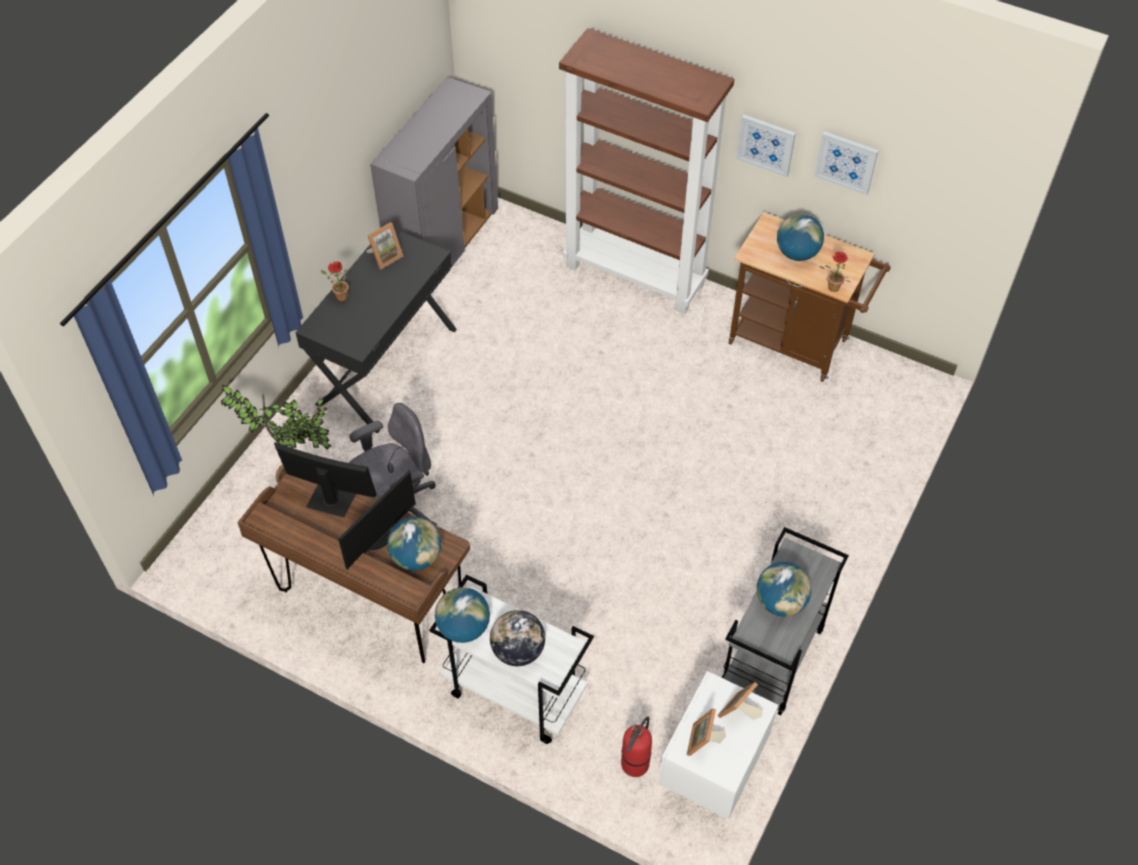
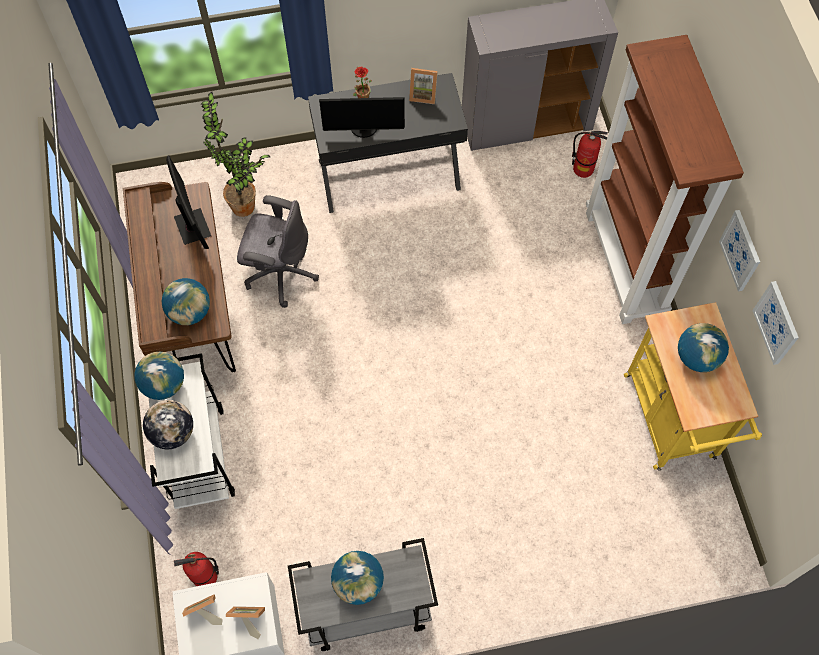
camera: 50 degrees right, 10 degrees up
(377, 537) = (186, 276): monitor -> monitor (364, 129)
(525, 240) = (583, 169): none -> fire extinguisher
(795, 344) = (672, 423): brown cart -> yellow cart
(831, 288) = (685, 408): potted plant -> none

